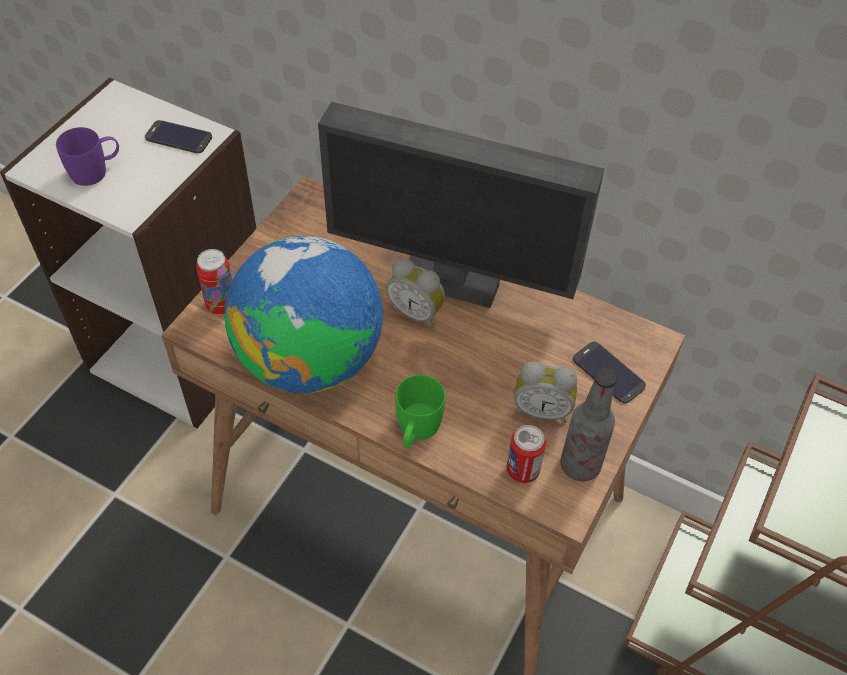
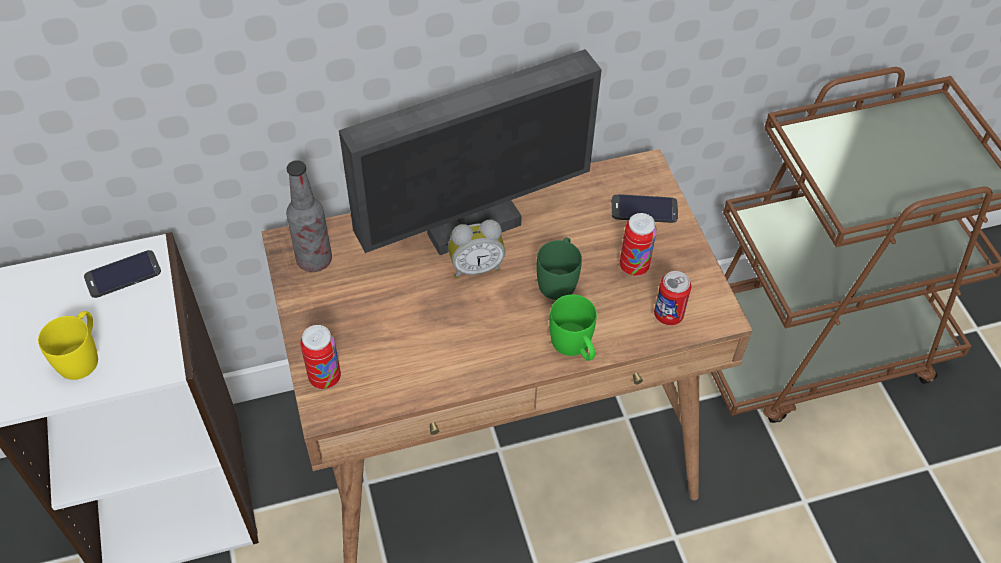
camera: 45 degrees left, 0 degrees up
(96, 171) = (82, 355): purple mug -> yellow mug
(310, 359) = (443, 360): globe -> none
(469, 371) = (559, 279): none -> green mug
(541, 410) = (634, 267): alarm clock -> can
(580, 465) = (697, 283): bottle -> bottle (314, 260)

